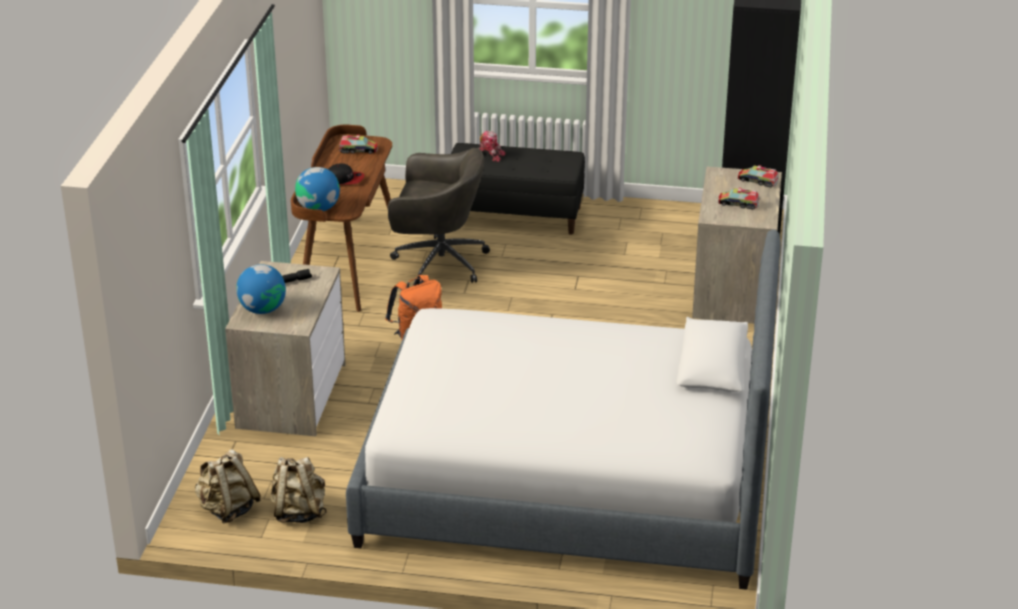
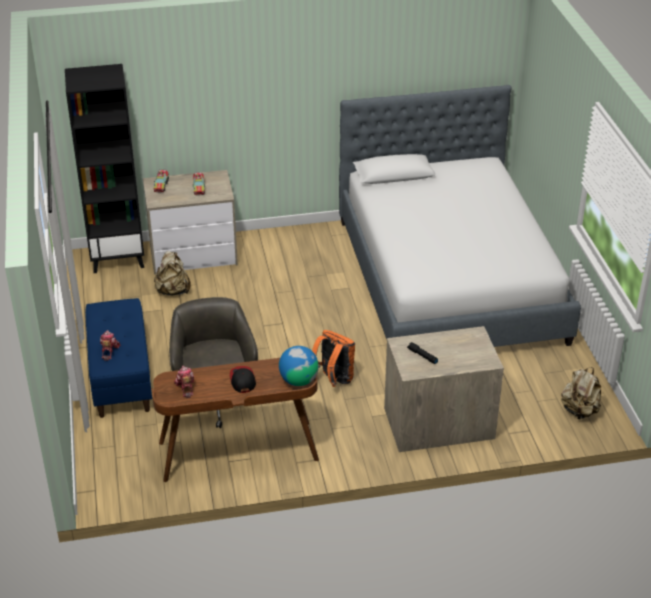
camera: 110 degrees left, 5 degrees up
(262, 309) = (467, 357): globe -> none
(298, 512) = (558, 378): beige backpack -> beige backpack (173, 291)
(358, 150) = (185, 388): toy truck -> toy robot
(515, 215) = (120, 377): black bench -> blue bench

